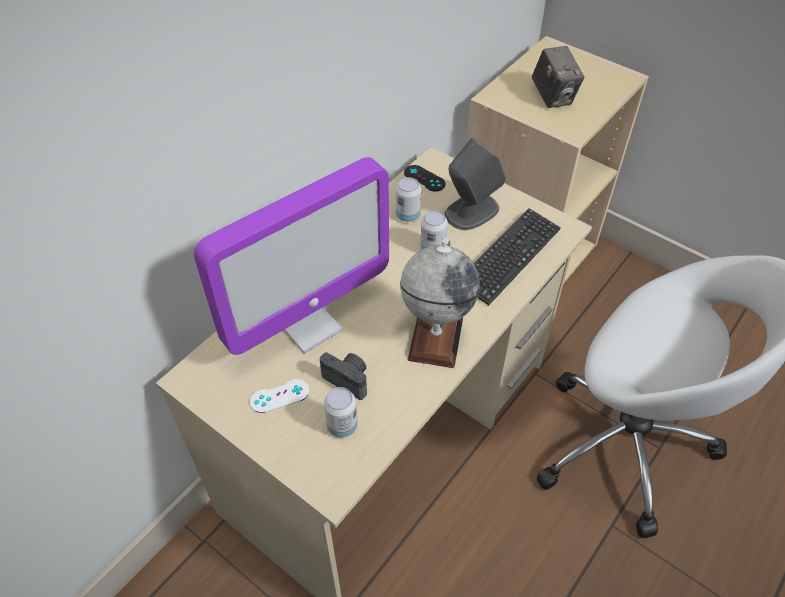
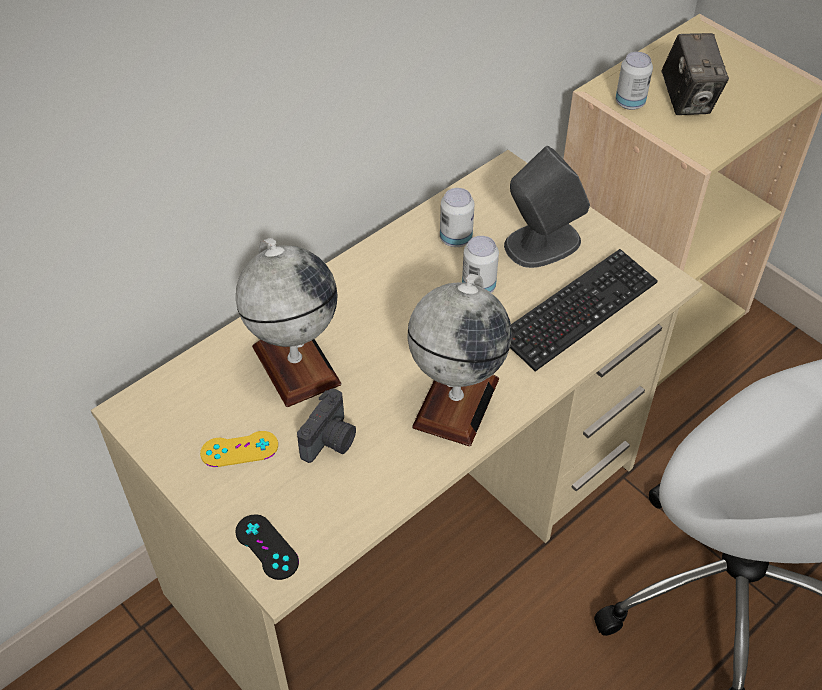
camera: 10 degrees right, 0 degrees up
(279, 396) = (239, 449): white game controller -> yellow game controller
(309, 325) = (295, 365): monitor -> globe
(342, 426) = (309, 499): can -> can (630, 103)
(348, 379) = (331, 441): camera -> camera turned 75 degrees clockwise
(424, 178) = (489, 191): black game controller -> black game controller (267, 547)

